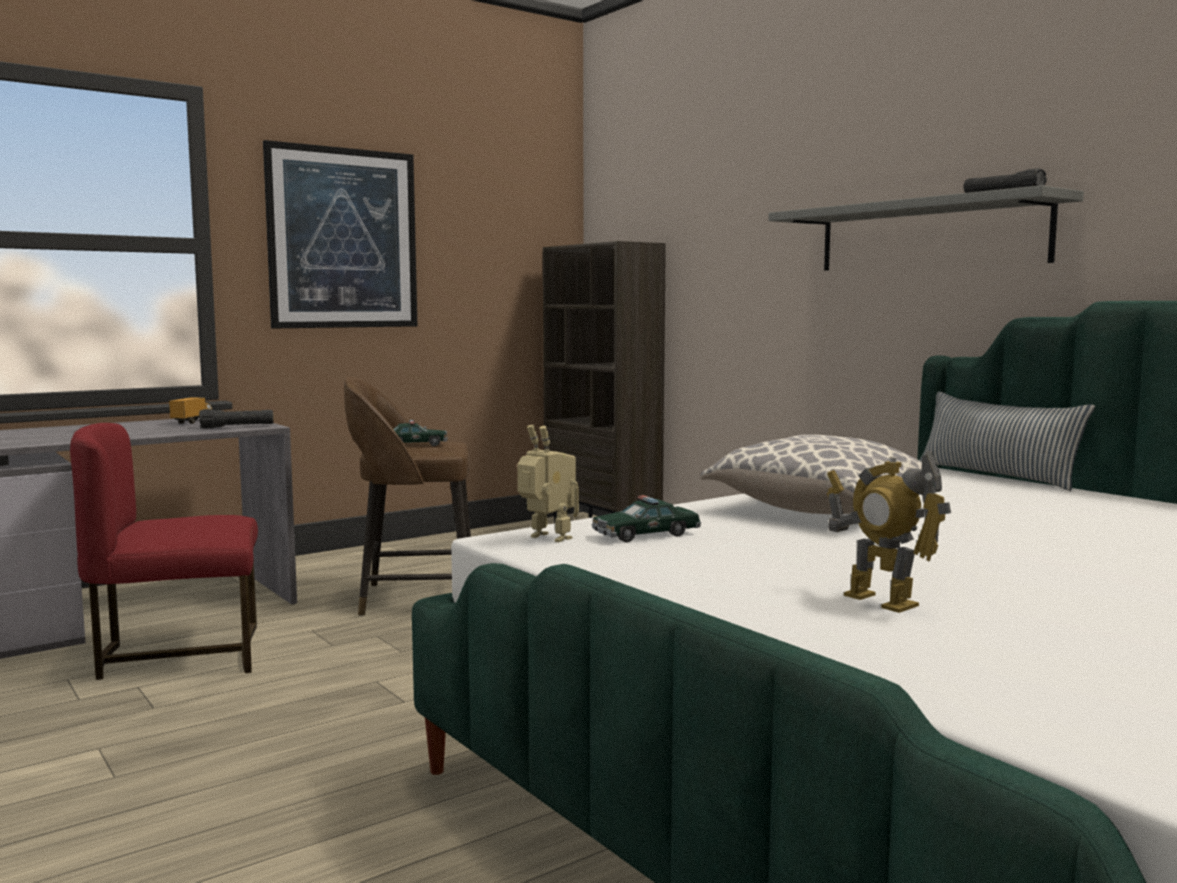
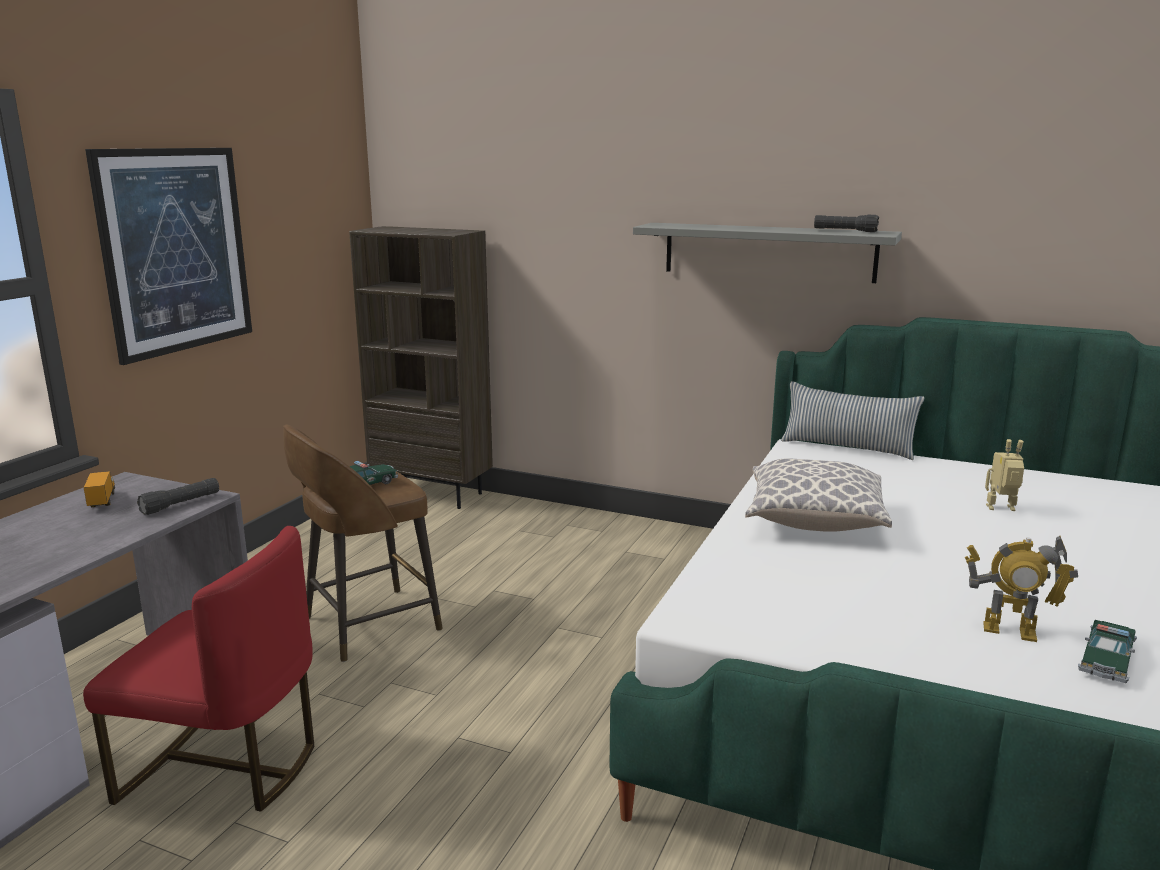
camera: 30 degrees left, 10 degrees up
(180, 655) = (224, 767): red chair -> red chair turned 120 degrees counterclockwise
(546, 539) = (707, 612): toy robot -> toy robot (1002, 509)
(646, 535) = (762, 587): toy car -> toy car (1106, 661)

